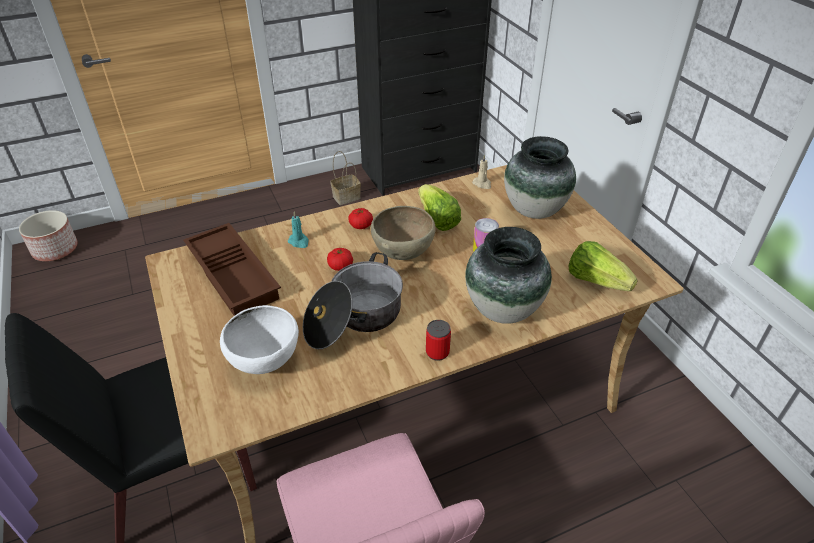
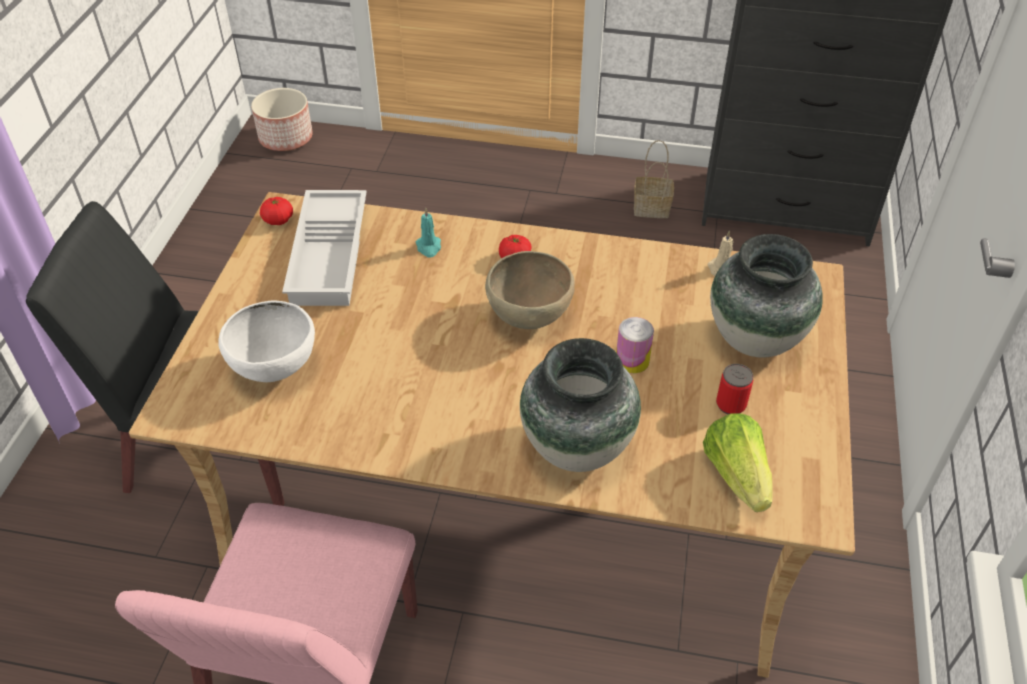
camera: 35 degrees right, 5 degrees up
(235, 274) = (331, 255): brown tray -> white tray
(340, 266) = (445, 299): tomato -> tomato (278, 220)
(354, 319) = (402, 368): cooking pot -> none
(437, 219) = (613, 293): lettuce -> none
(437, 352) = (452, 456): can -> can (730, 404)

